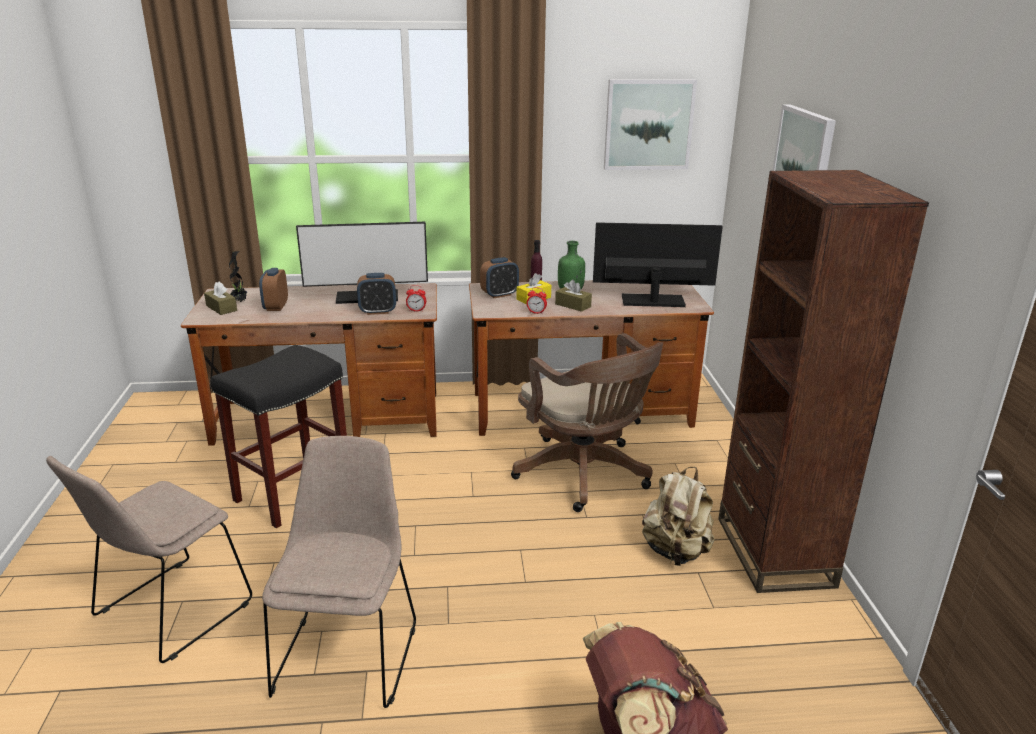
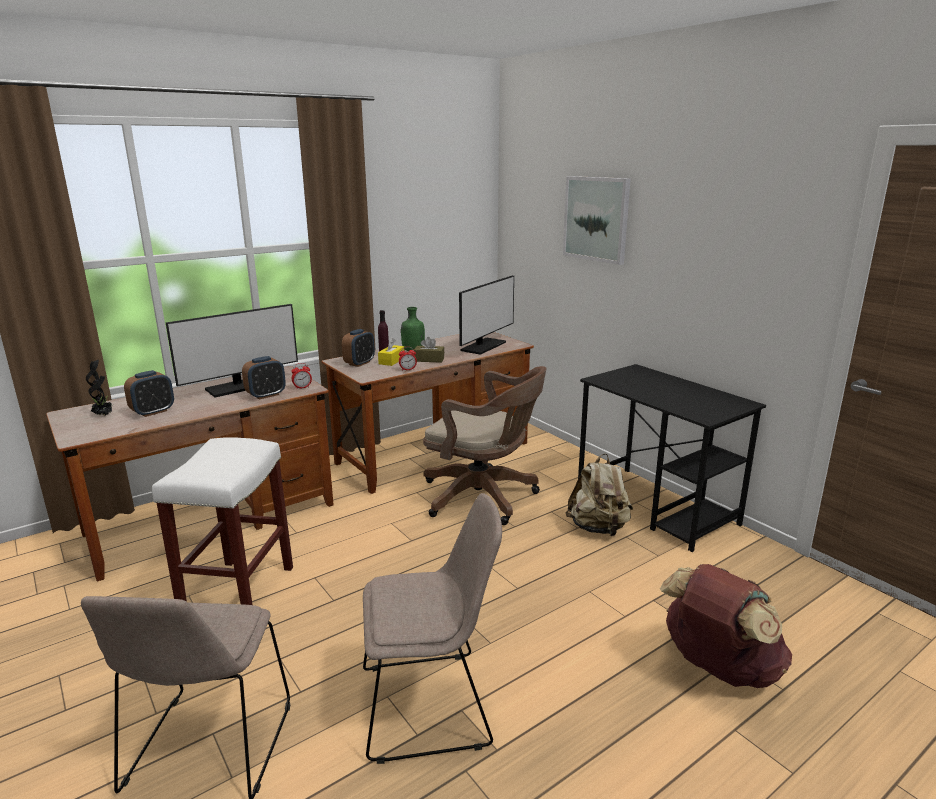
camera: 30 degrees left, 5 degrees down
(221, 308) = (89, 425): brown tissue box -> none
(276, 307) = (153, 412): alarm clock -> alarm clock turned 105 degrees counterclockwise
(292, 494) = (239, 594): black stool -> white stool
(347, 654) = (431, 704): beige chair -> beige chair turned 105 degrees clockwise
(648, 124) = (441, 207): picture -> none
(653, 301) = (483, 346): monitor -> monitor turned 150 degrees clockwise
(774, 552) = (656, 507): brown bookcase -> black desk

